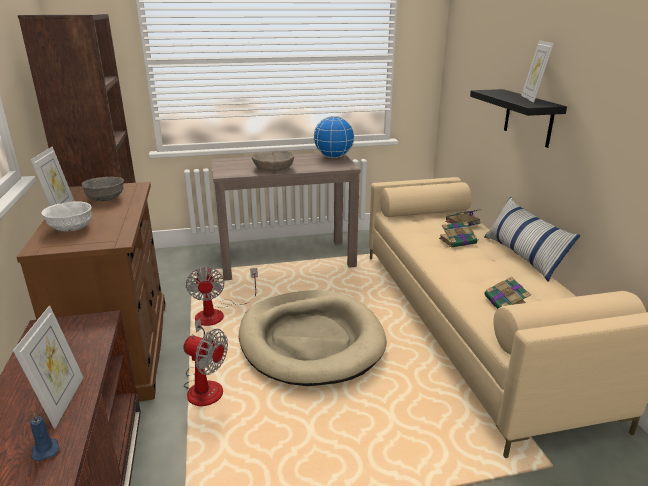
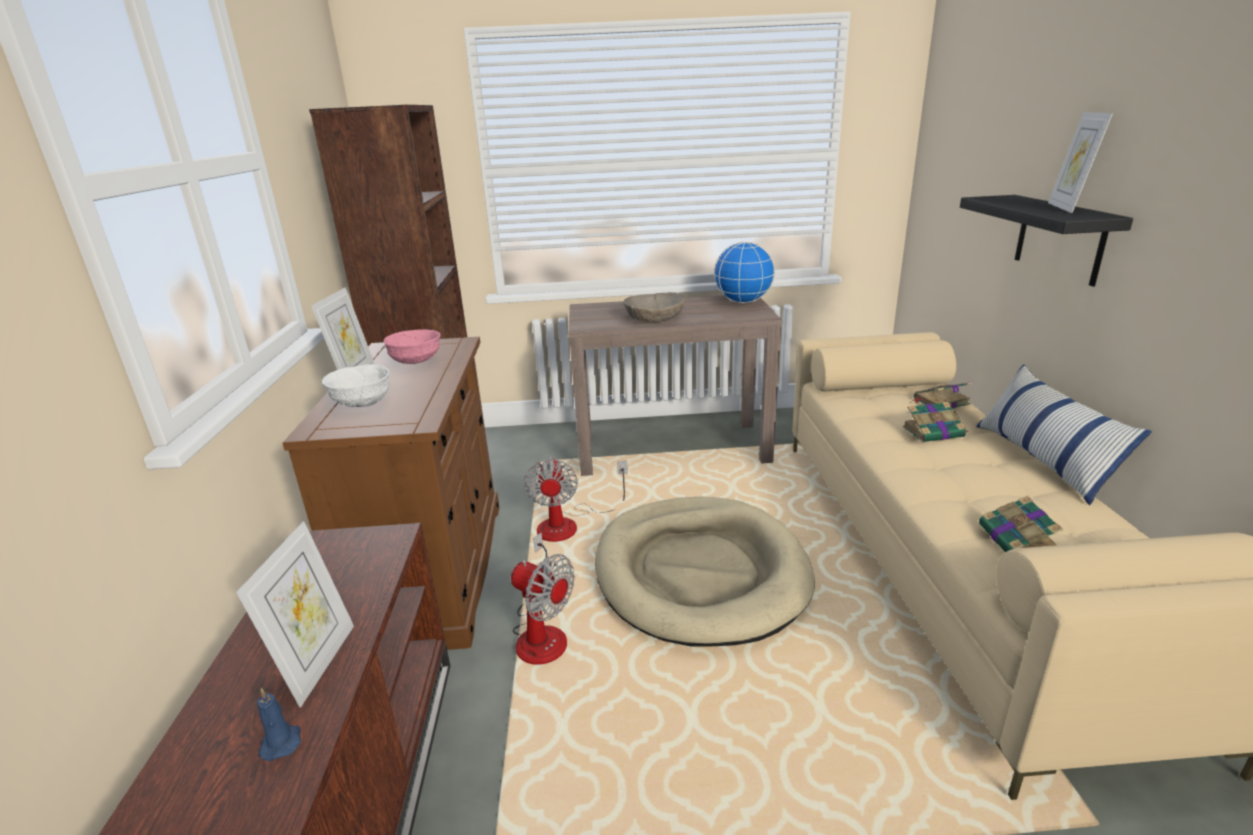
camera: 10 degrees right, 0 degrees up
(105, 199) = (415, 361): grey bowl -> pink bowl

